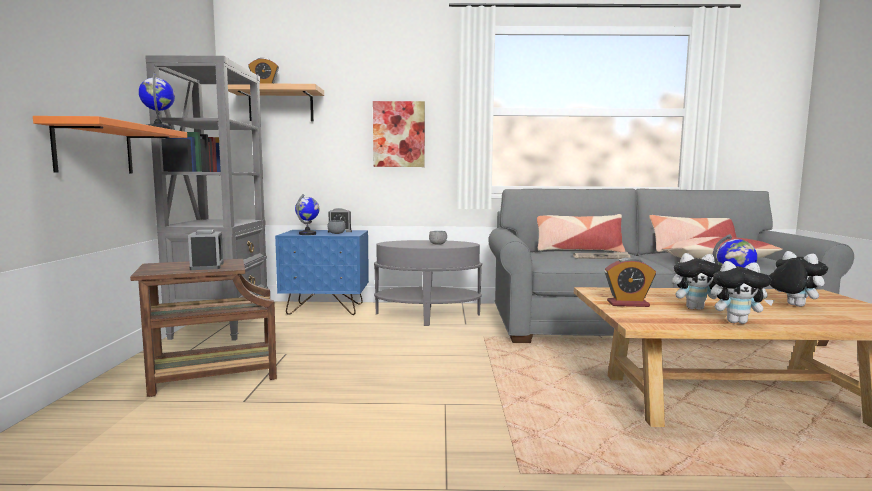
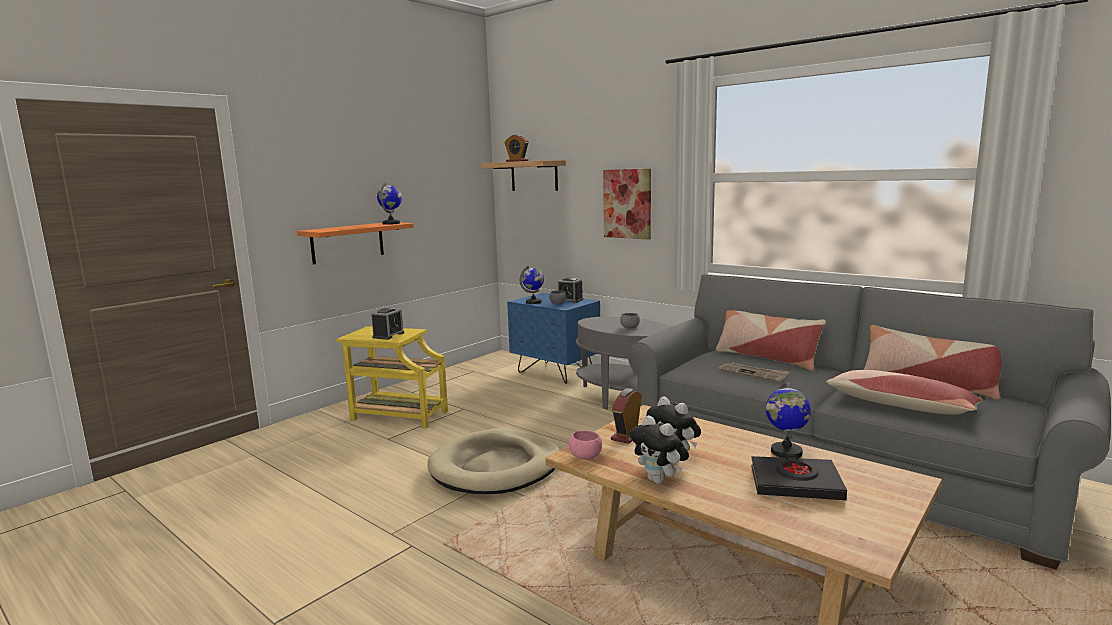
camera: 40 degrees right, 5 degrees up
(211, 377) = (397, 416): brown side table -> yellow side table
(221, 326) = (461, 374): grey bookcase -> none
(426, 391) = (496, 467): none -> beige dog bed
(628, 304) = (627, 435): alarm clock -> alarm clock turned 75 degrees clockwise
(650, 321) = (586, 457): none -> pink bowl
(792, 305) = (795, 484): plush toy -> black book

